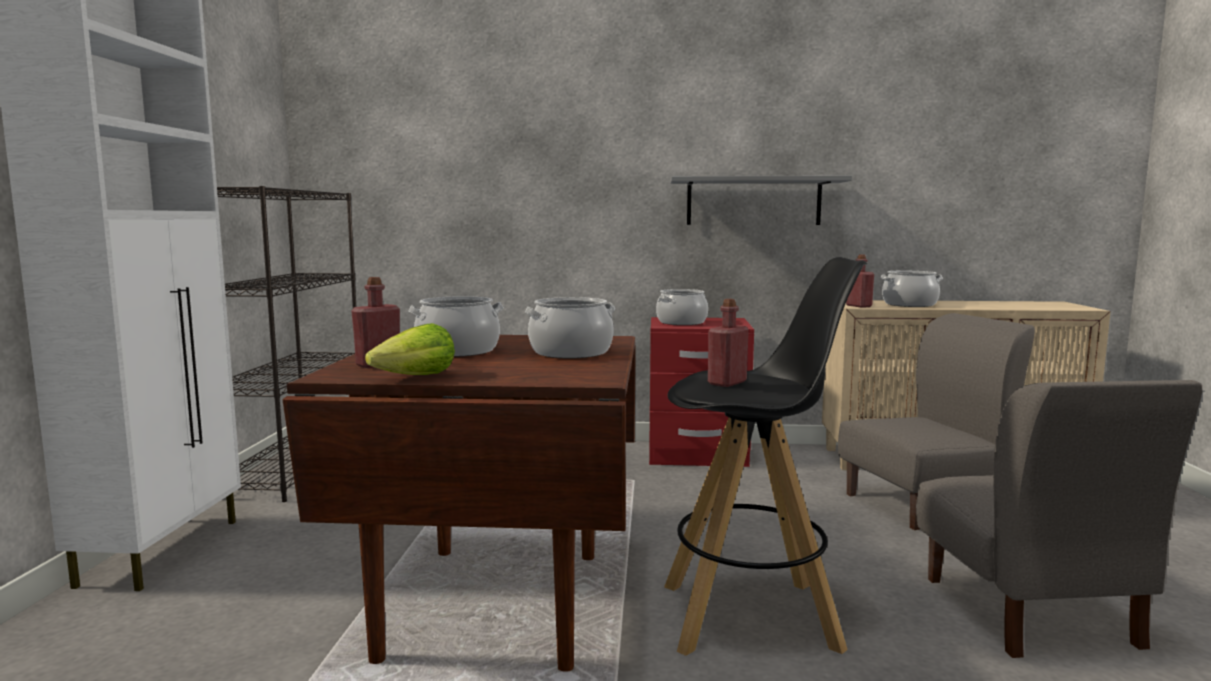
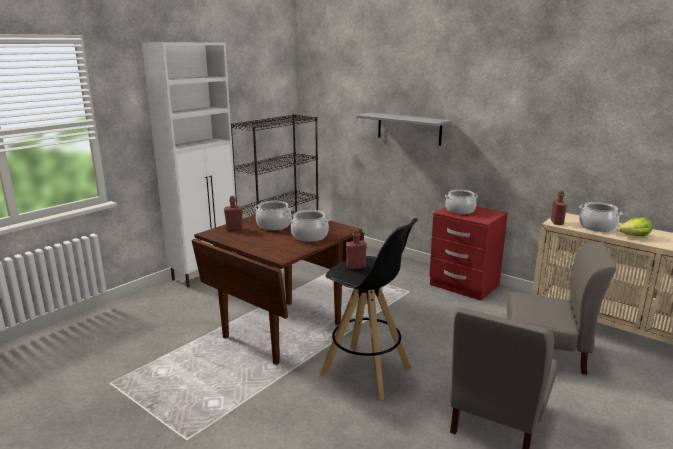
camera: 35 degrees right, 10 degrees up
(416, 377) = (231, 240): lettuce -> lettuce (634, 236)
(753, 201) = (519, 142): grey shelf -> grey shelf (409, 128)

